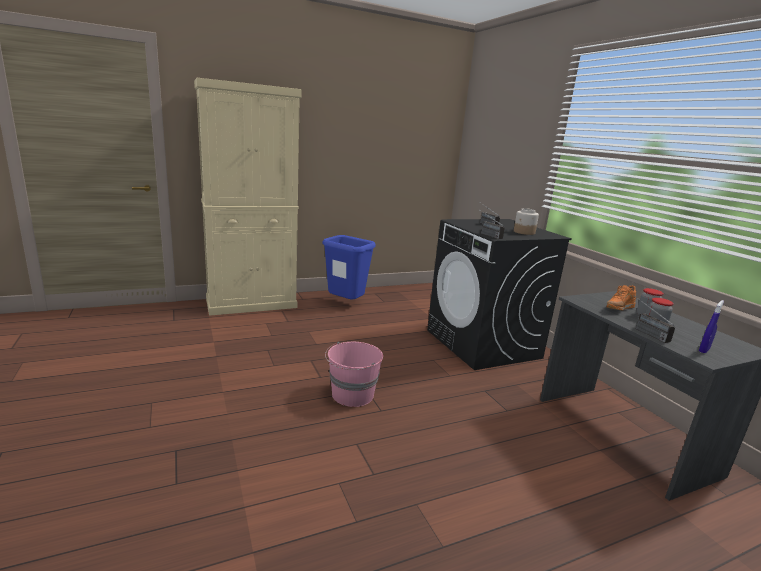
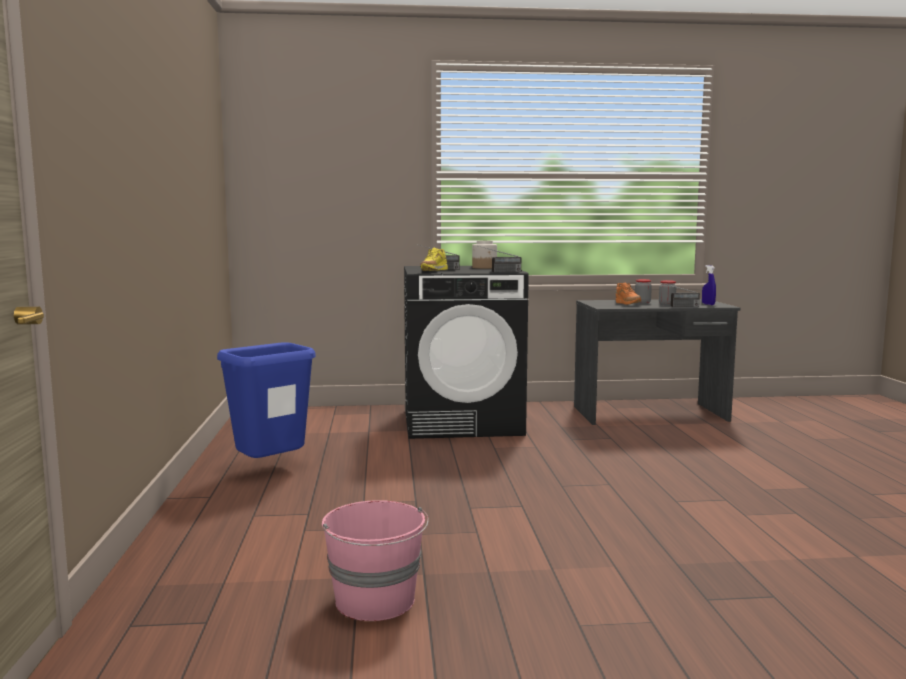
camera: 70 degrees left, 10 degrees down
(252, 303) = (187, 539): beige cabinet -> none
(352, 395) = (573, 493): pink bucket -> pink bucket (376, 601)
(463, 223) = (433, 271): none -> yellow shoe

